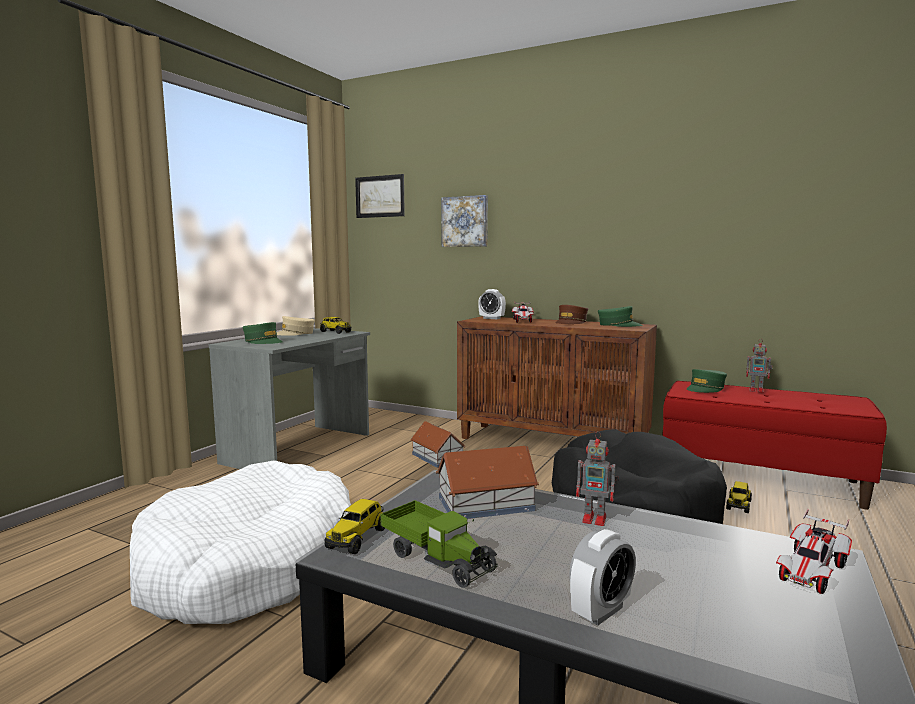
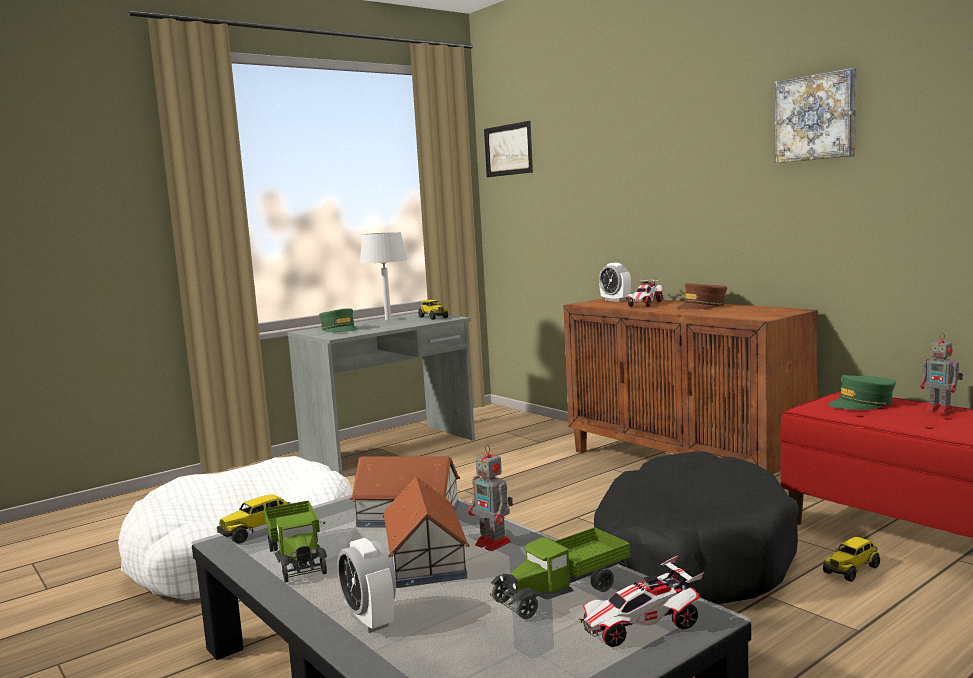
camera: 25 degrees right, 0 degrees up
(295, 334) = (388, 319): beige cap -> grey table lamp
(437, 457) = (523, 471): toy house -> toy house (426, 559)
(465, 221) = (594, 176): picture -> picture (816, 118)
(601, 611) = (369, 620): alarm clock -> alarm clock turned 75 degrees clockwise
(619, 325) = (756, 311): green cap -> none
(712, 552) = (563, 591): none -> toy truck

